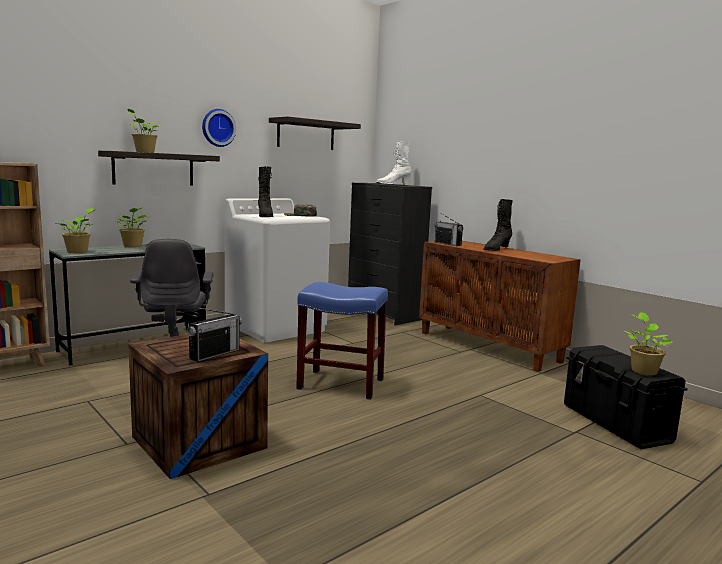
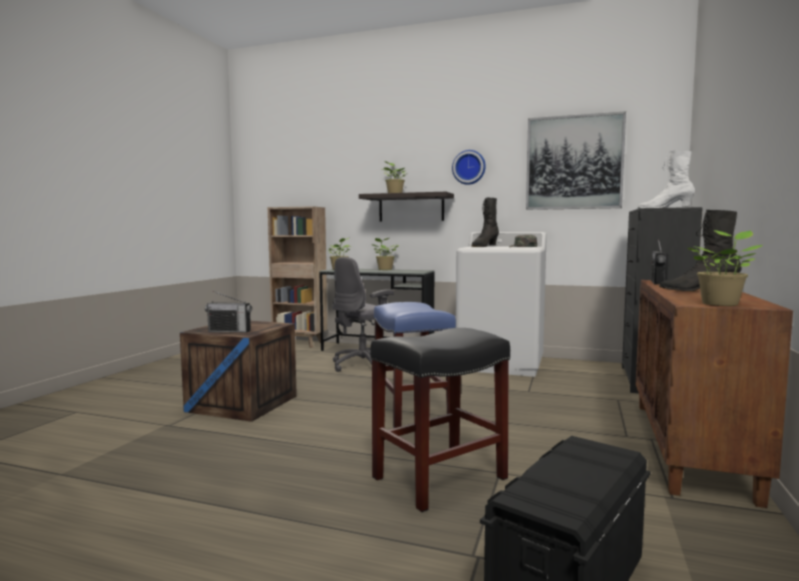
camera: 60 degrees right, 5 degrees down
(306, 135) = (574, 162): shelf -> picture
(472, 411) = (440, 477): none -> black stool
(643, 371) = (544, 491): potted plant -> potted plant (721, 304)

